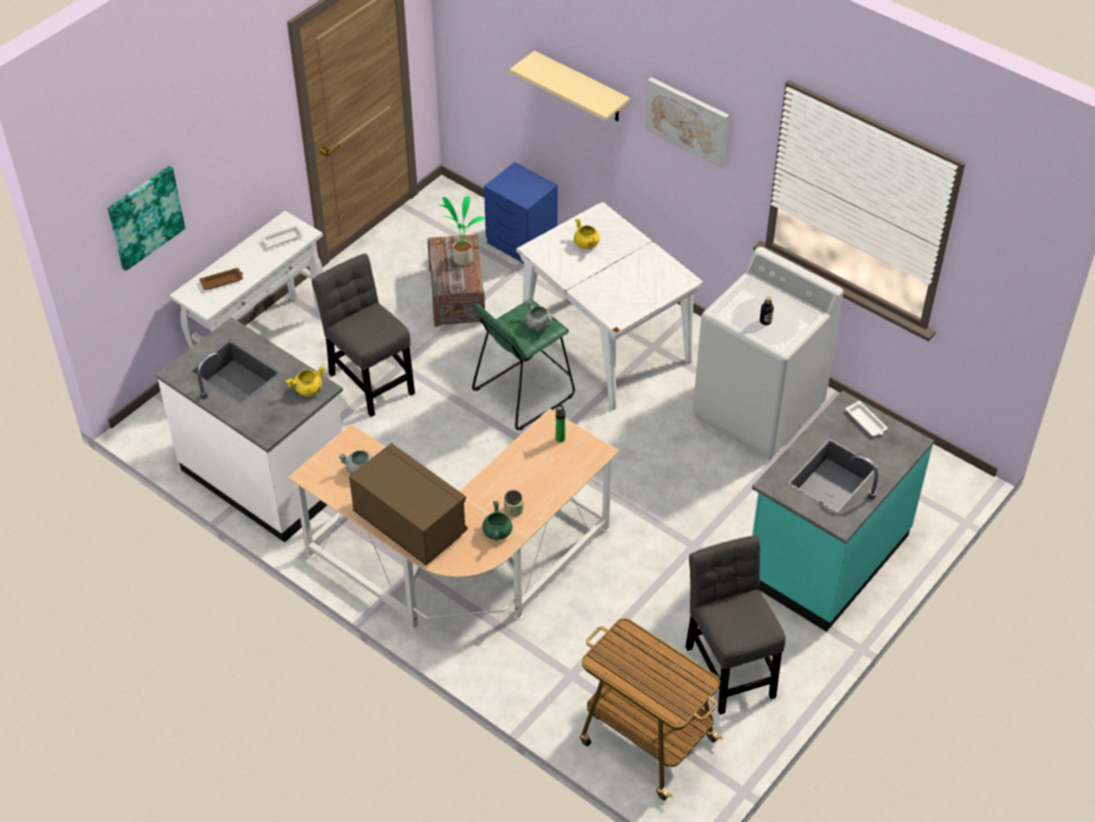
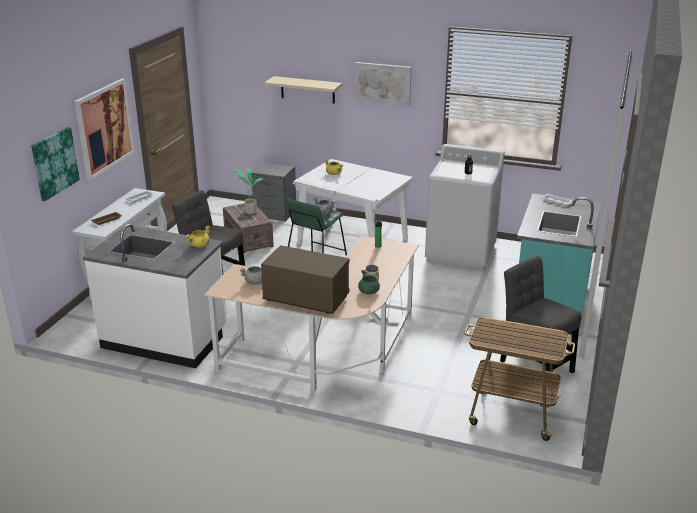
camera: 20 degrees left, 20 degrees down
(234, 146) = (104, 128): none -> picture
(522, 244) = (275, 213): blue nightstand -> grey nightstand

